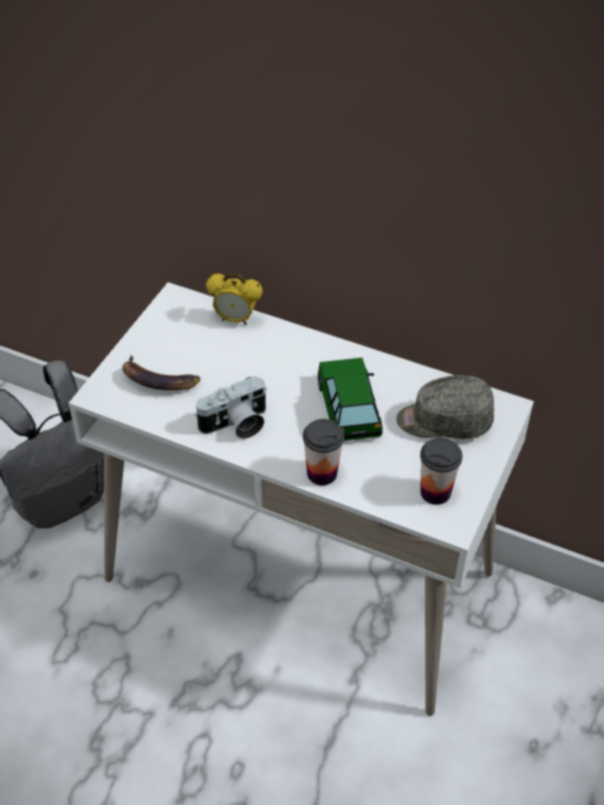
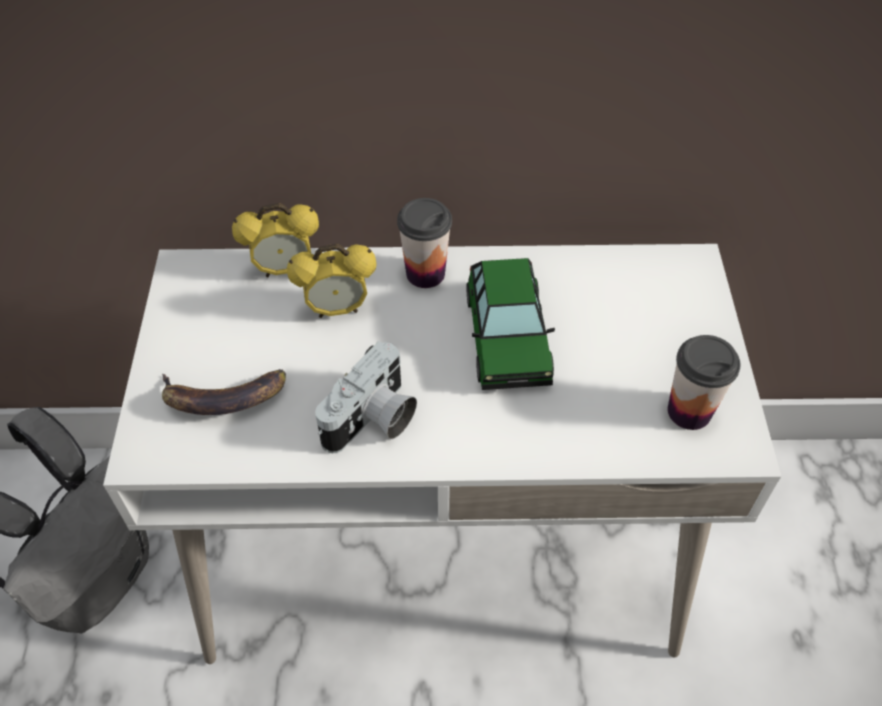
camera: 25 degrees left, 5 degrees up
(253, 354) = (337, 309): none -> alarm clock
(322, 473) = (531, 445): cup -> cup (425, 273)
(348, 408) = (507, 338): toy car -> toy car turned 150 degrees counterclockwise
(444, 421) = (634, 310): grey cap -> none

